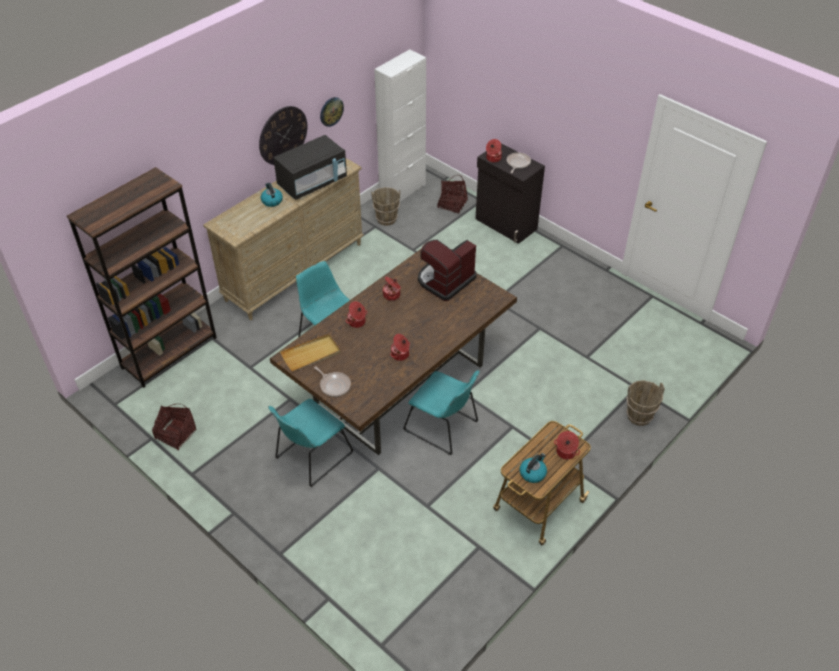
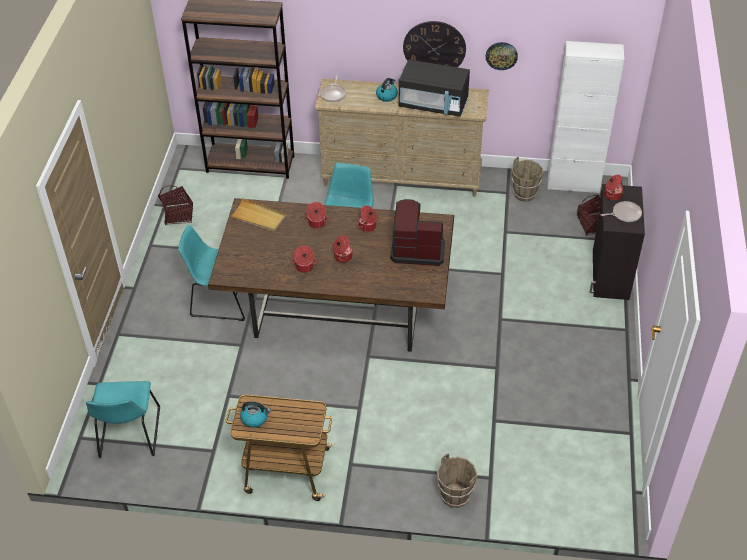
camera: 55 degrees right, 0 degrees up
(334, 385) = (238, 247): frying pan -> frying pan (333, 94)
(443, 427) = (318, 362): turquoise chair -> turquoise chair (129, 435)
(565, 452) = (296, 429): cooking pot -> cooking pot (342, 257)

